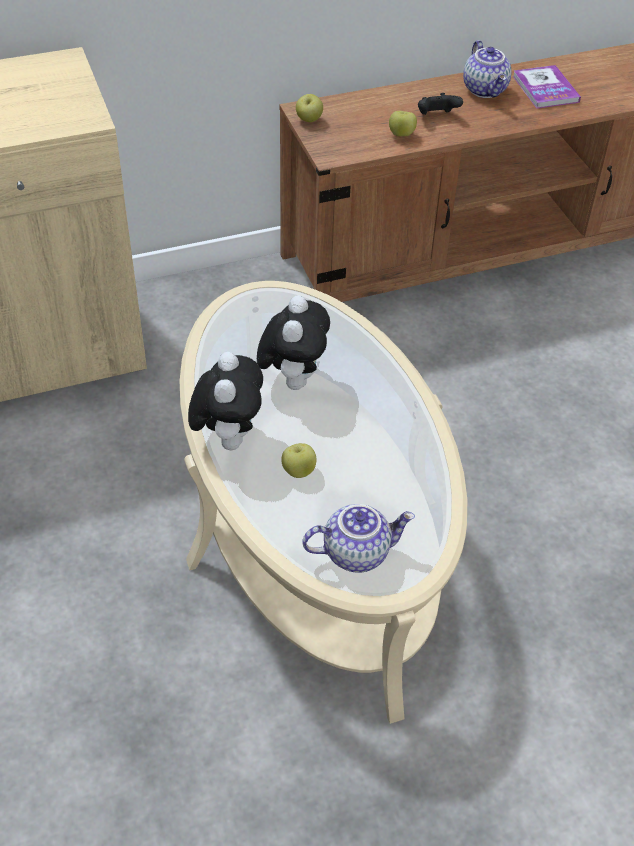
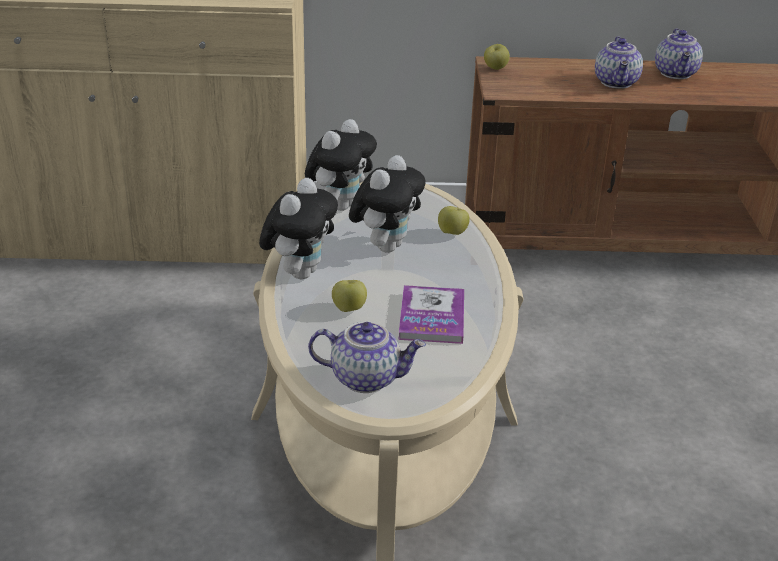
camera: 20 degrees right, 15 degrees down
(222, 334) = (340, 205): none -> plush toy
(401, 135) = (576, 89): apple -> apple (452, 233)
(436, 116) = (617, 83): black game controller -> teapot
(545, 89) = (737, 81): book -> book (432, 317)

